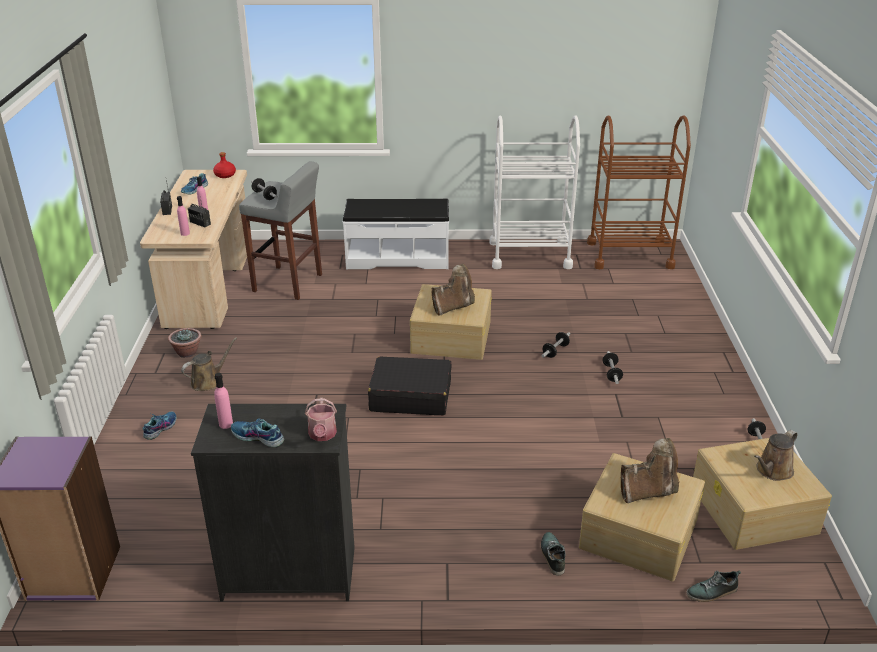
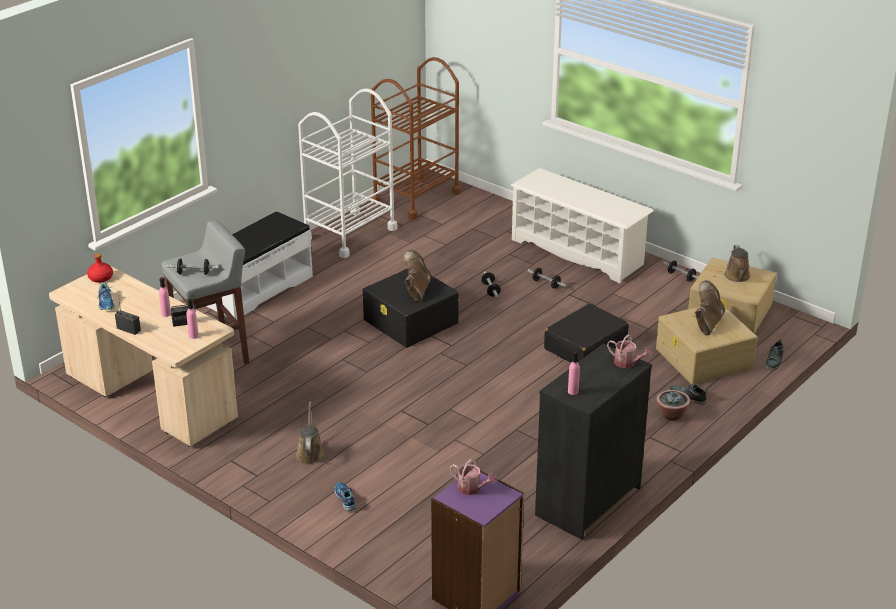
camera: 50 degrees left, 0 degrees up
(49, 452) = (472, 489): none -> watering can
(187, 353) = (249, 448): potted plant -> potted plant (671, 415)
(257, 438) = (602, 385): shoe -> none
(410, 396) = (461, 372): black suitcase -> black suitcase (585, 346)
(451, 337) = (411, 321): beige storage box -> black storage box
(691, 365) = (578, 252): none -> white shoe rack

